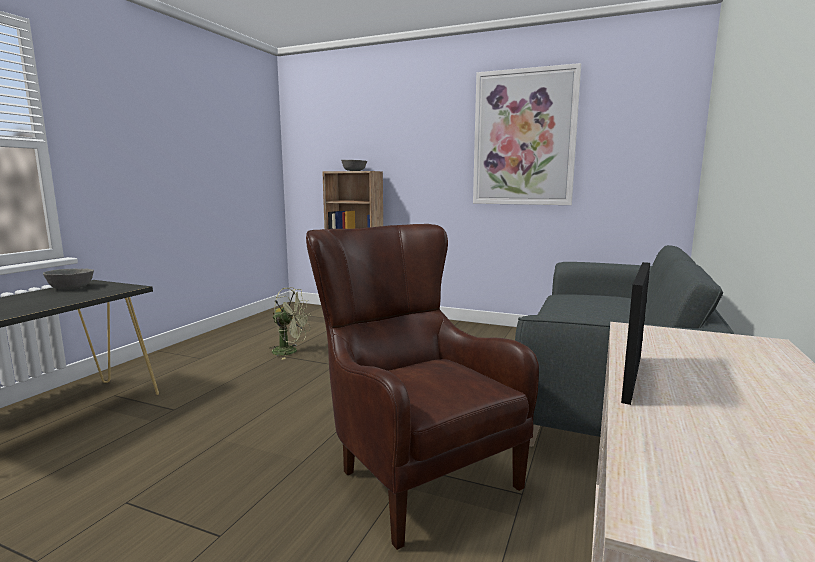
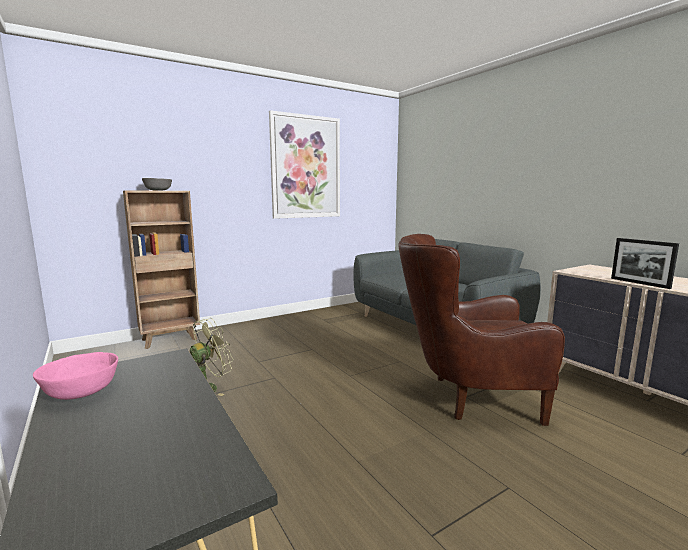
camera: 55 degrees left, 0 degrees up
(71, 288) = (81, 391): grey bowl -> pink bowl

